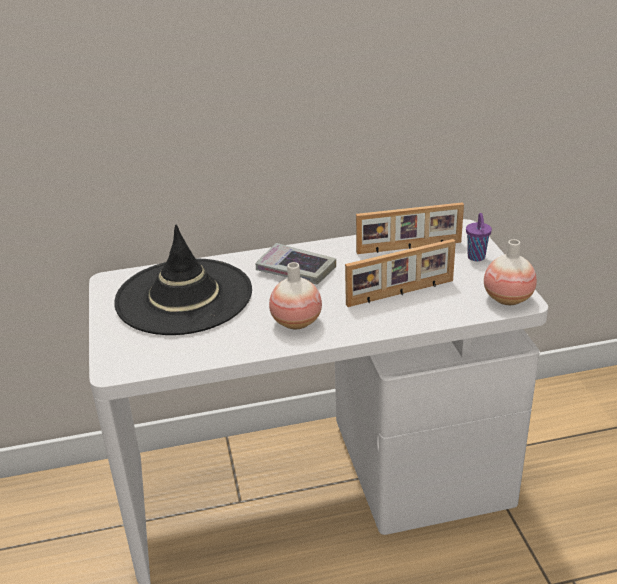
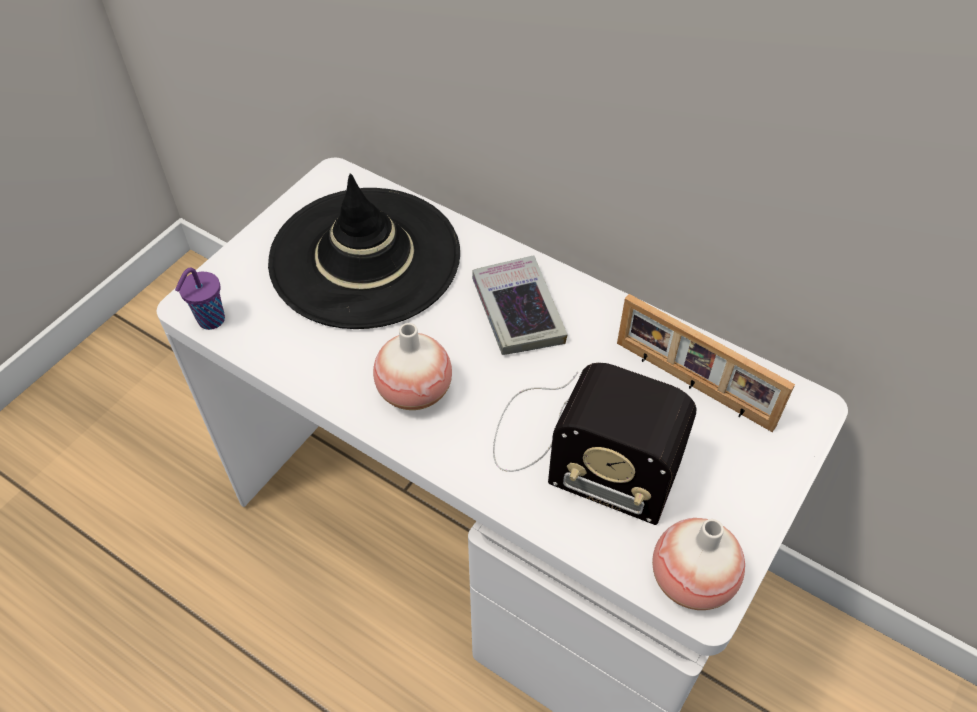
camera: 45 degrees right, 20 degrees up
(401, 293) = (578, 450): picture frame -> radio
(476, 258) = (753, 476): purple cup -> purple cup (210, 321)

